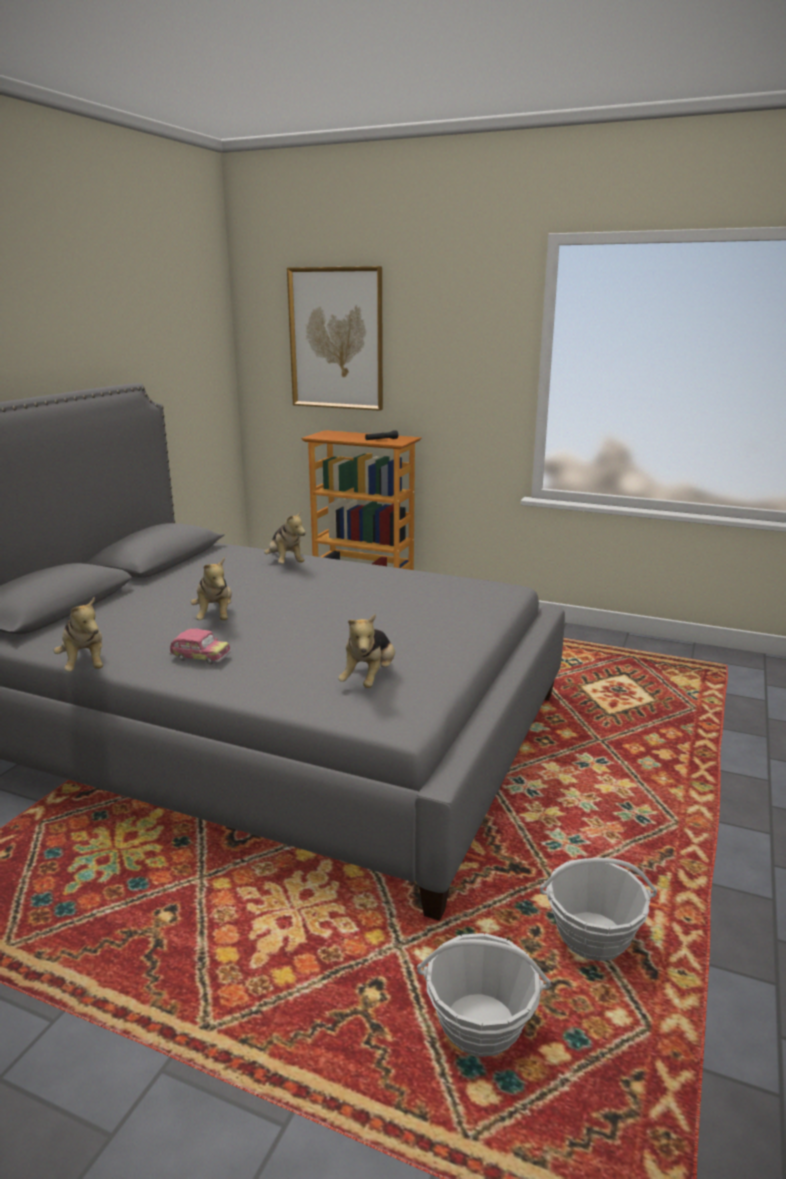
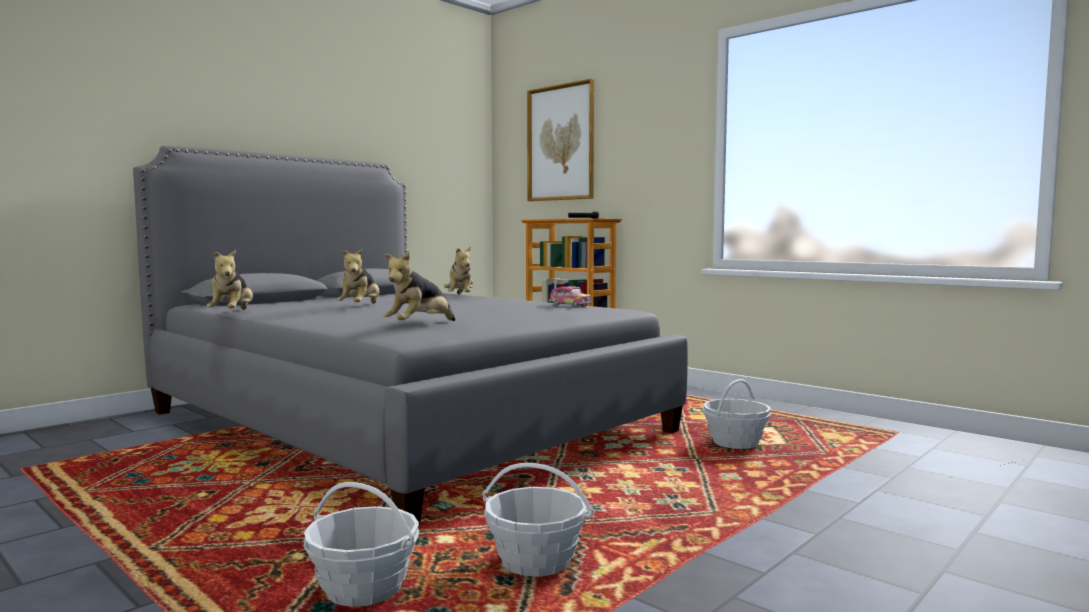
camera: 20 degrees right, 15 degrees down
(200, 657) = (314, 315): toy car -> toy car (569, 305)
(613, 707) = (735, 443): none -> basket

